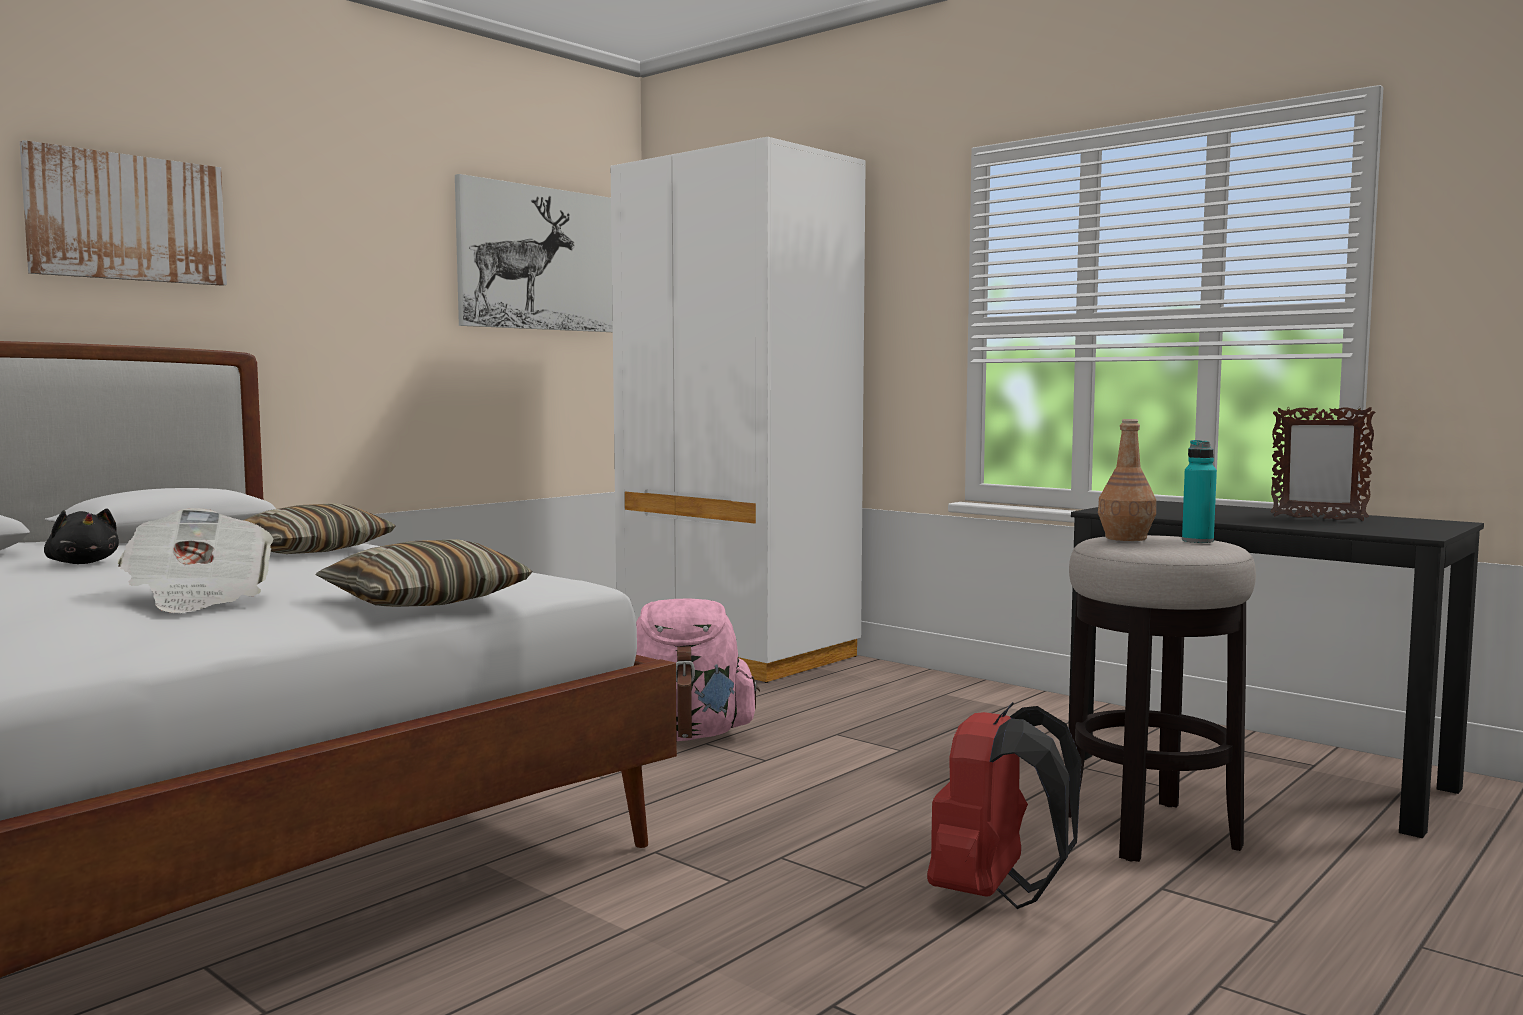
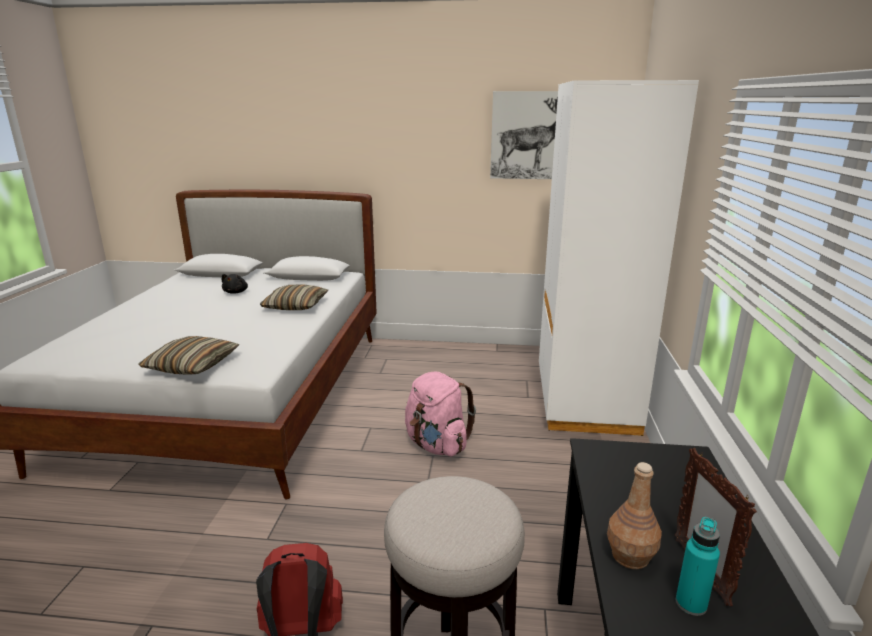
camera: 55 degrees right, 15 degrees up
(127, 218) = (325, 134): picture -> none
(199, 599) = (167, 335): newspaper -> none
(1125, 538) = (442, 494): brown bottle -> brown bottle (630, 556)
(1197, 541) = (462, 529): turquoise bottle -> turquoise bottle (691, 603)

